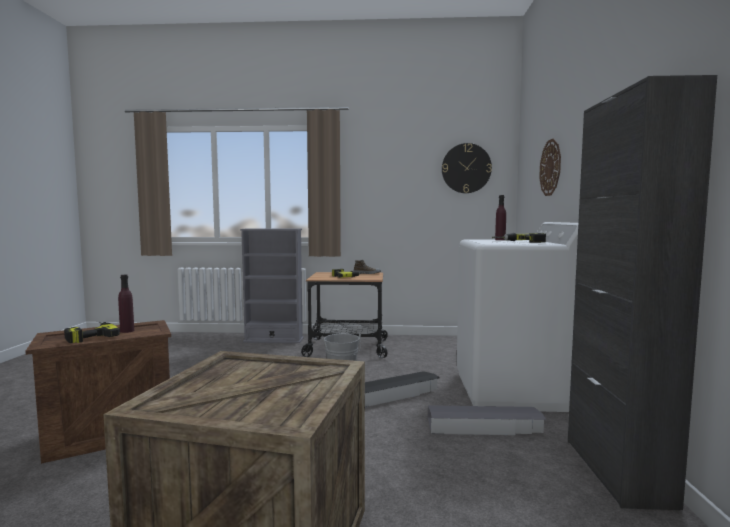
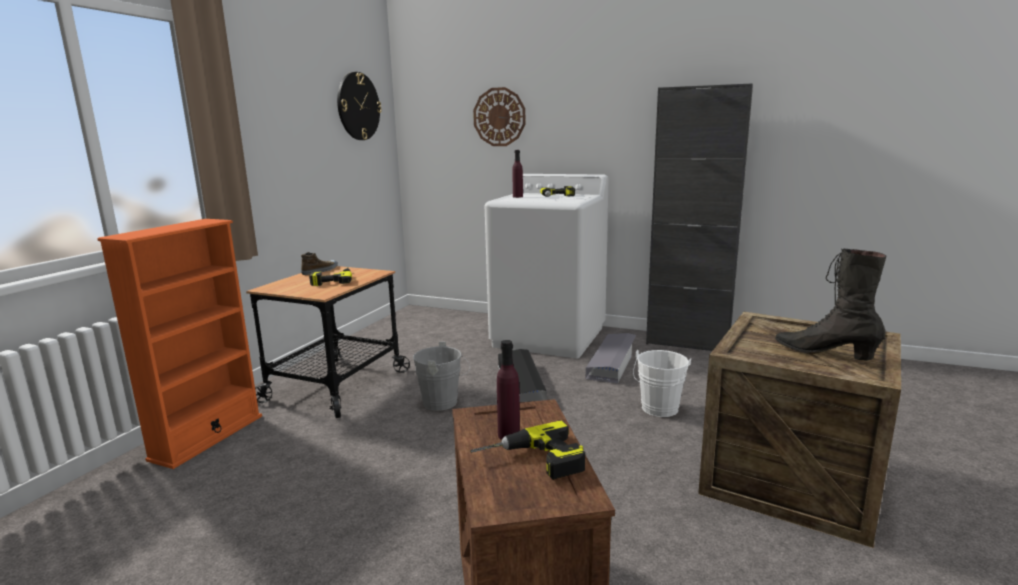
camera: 70 degrees left, 10 degrees up
(225, 390) = (824, 353): none -> black boot
(274, 340) = (207, 437): grey bookcase -> orange bookcase
(384, 460) = (658, 410): none -> white bucket

